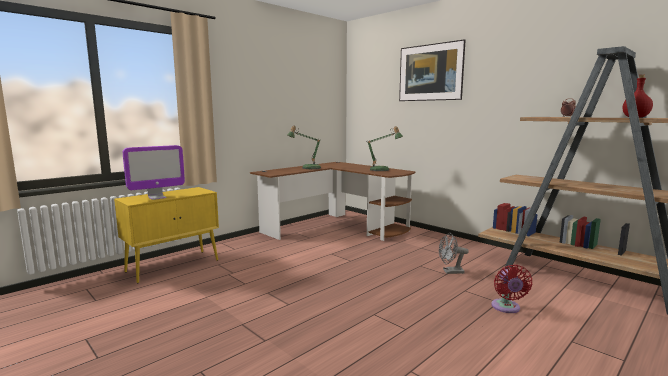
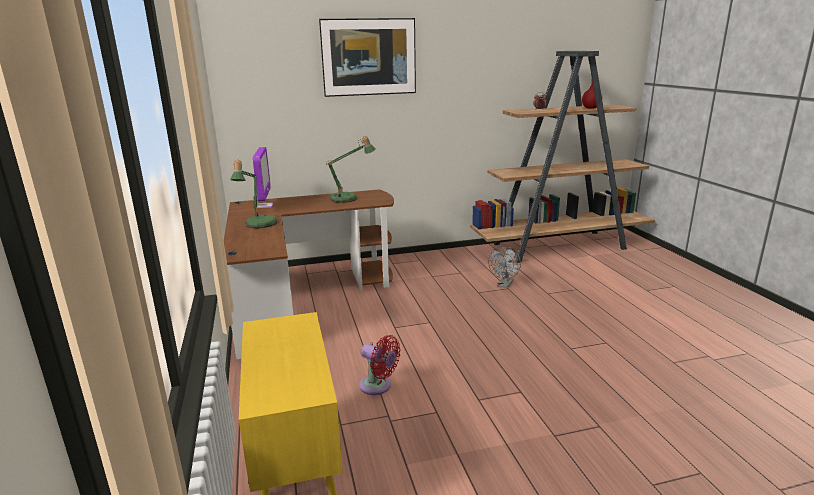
camera: 60 degrees left, 10 degrees up
(157, 197) = (297, 368): monitor -> monitor (264, 205)
(506, 308) = (589, 290): red fan -> red fan (378, 386)

